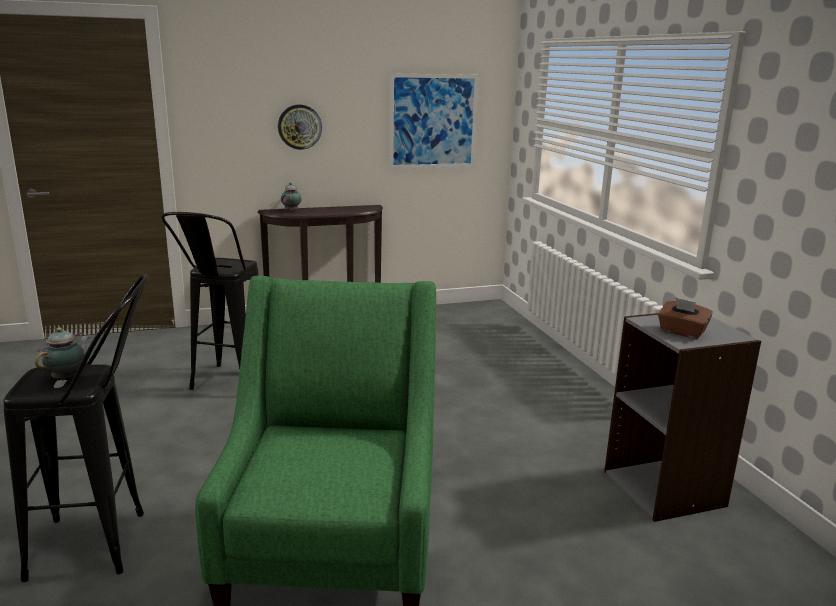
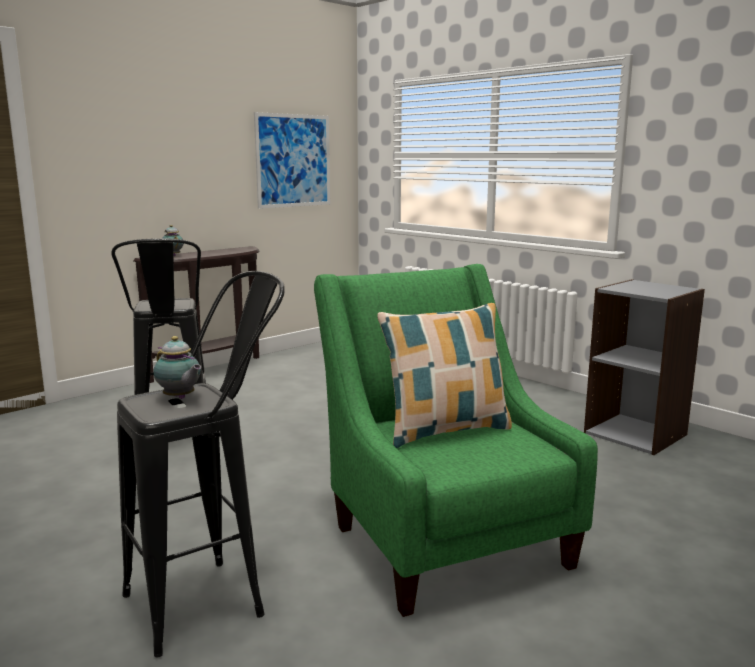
camera: 25 degrees left, 5 degrees down
(68, 377) = (180, 398): teapot -> teapot turned 135 degrees clockwise
(299, 127) = (171, 166): wall clock -> none
(321, 451) = (445, 430): none -> pillow
(681, 332) = (650, 291): brown tissue box -> none

